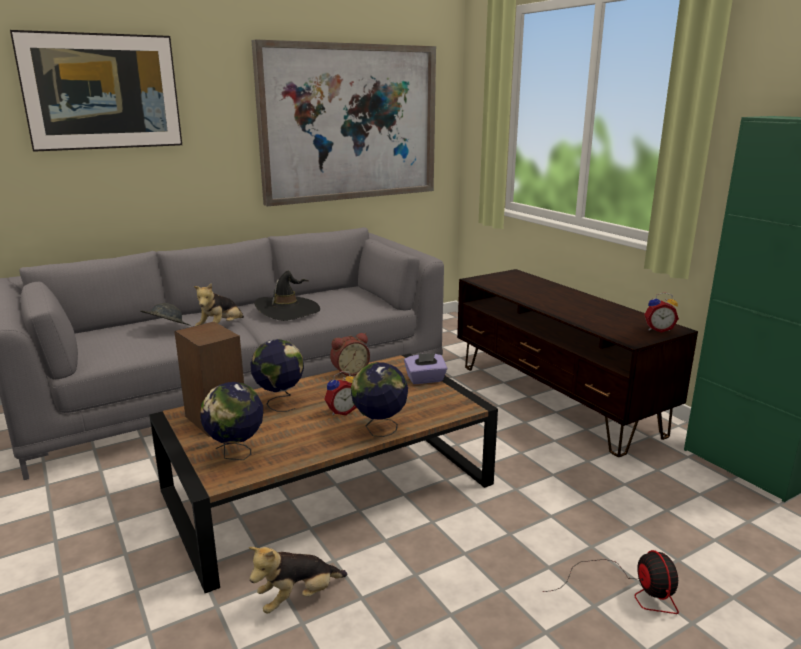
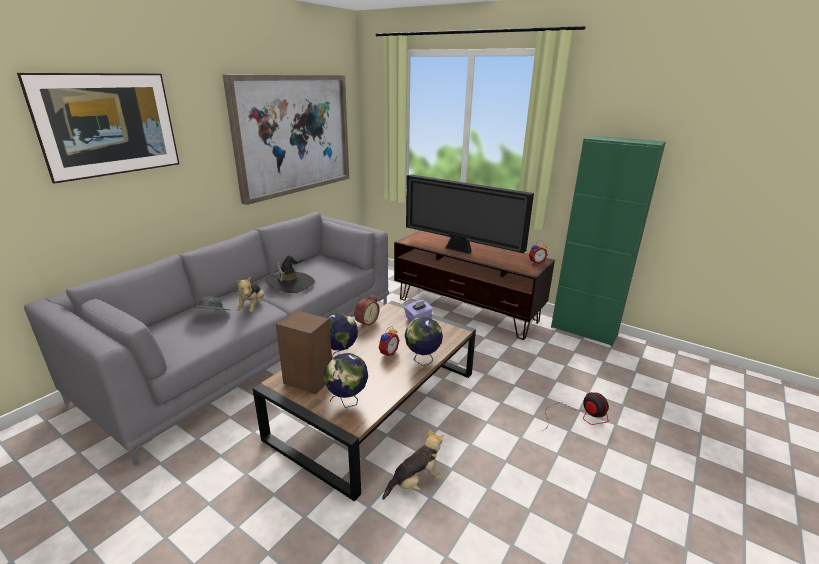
camera: 25 degrees left, 5 degrees up
(298, 598) = (415, 482): plush toy -> plush toy turned 150 degrees counterclockwise
(547, 300) = (461, 250): none -> television

